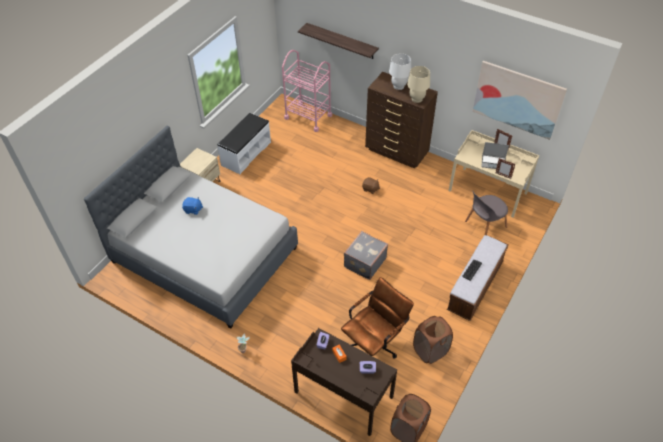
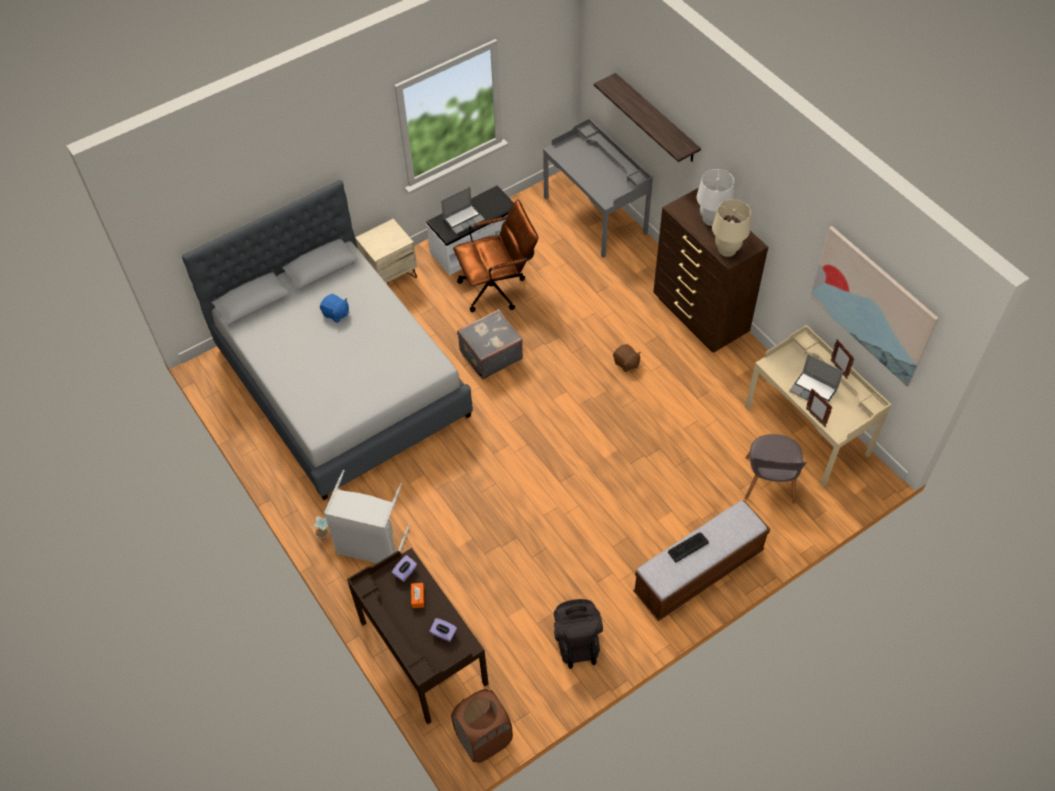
camera: 25 degrees right, 5 degrees up
(240, 136) = (463, 219): none -> laptop
(276, 344) = (371, 546): none -> grey laundry basket
(308, 117) = (595, 215): pink cart -> grey desk
(364, 262) = (554, 474): grey suitcase -> grey suitcase (490, 355)
(374, 343) = (504, 599): brown office chair -> brown office chair (498, 287)
(430, 351) = (576, 641): brown laundry basket -> black backpack
(484, 225) = (769, 482): grey chair -> grey chair turned 75 degrees counterclockwise

